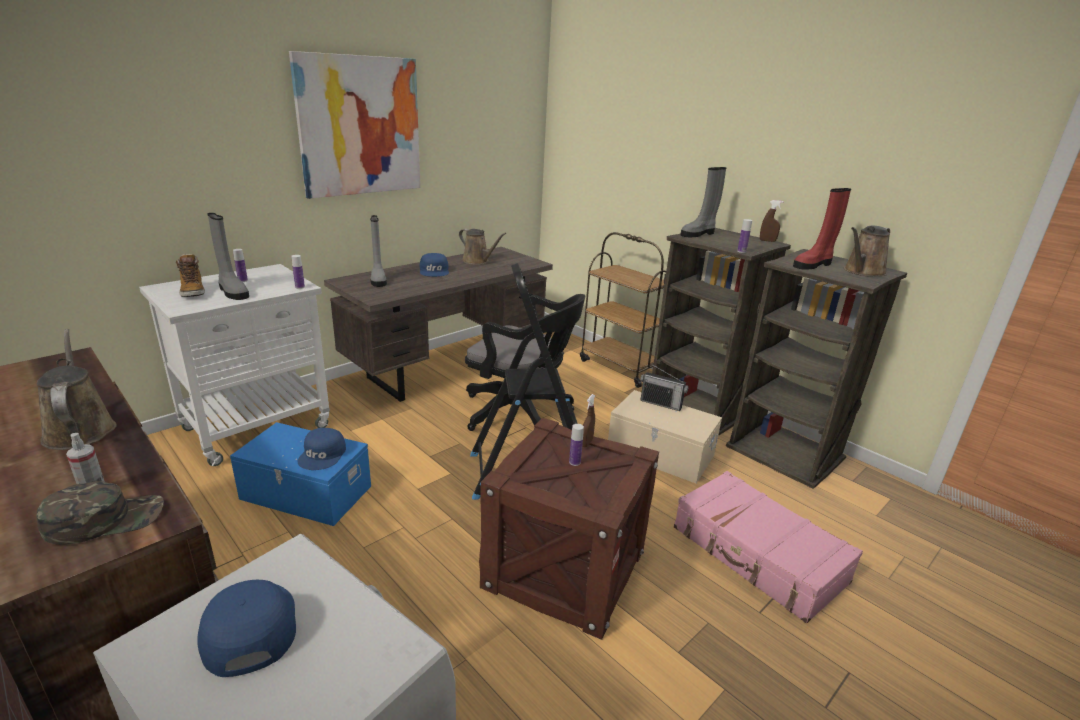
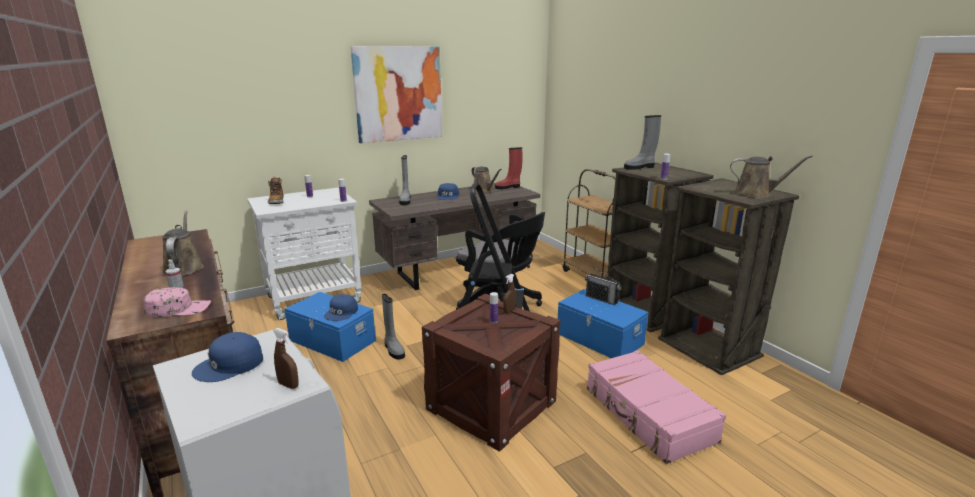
camera: 15 degrees right, 5 degrees down
(105, 519) = (179, 308): green cap -> pink cap
(232, 292) = (300, 202): grey boot -> grey boot (393, 350)
(248, 629) = (230, 365): blue cap -> blue cap turned 120 degrees counterclockwise
(660, 453) = (599, 339): beige storage box -> blue storage box
(767, 241) = (695, 172): brown spray bottle -> brown spray bottle (288, 385)
(813, 265) = (717, 188): red boot -> red boot (508, 187)
(862, 272) = (756, 194): brown watering can -> brown watering can turned 135 degrees counterclockwise

